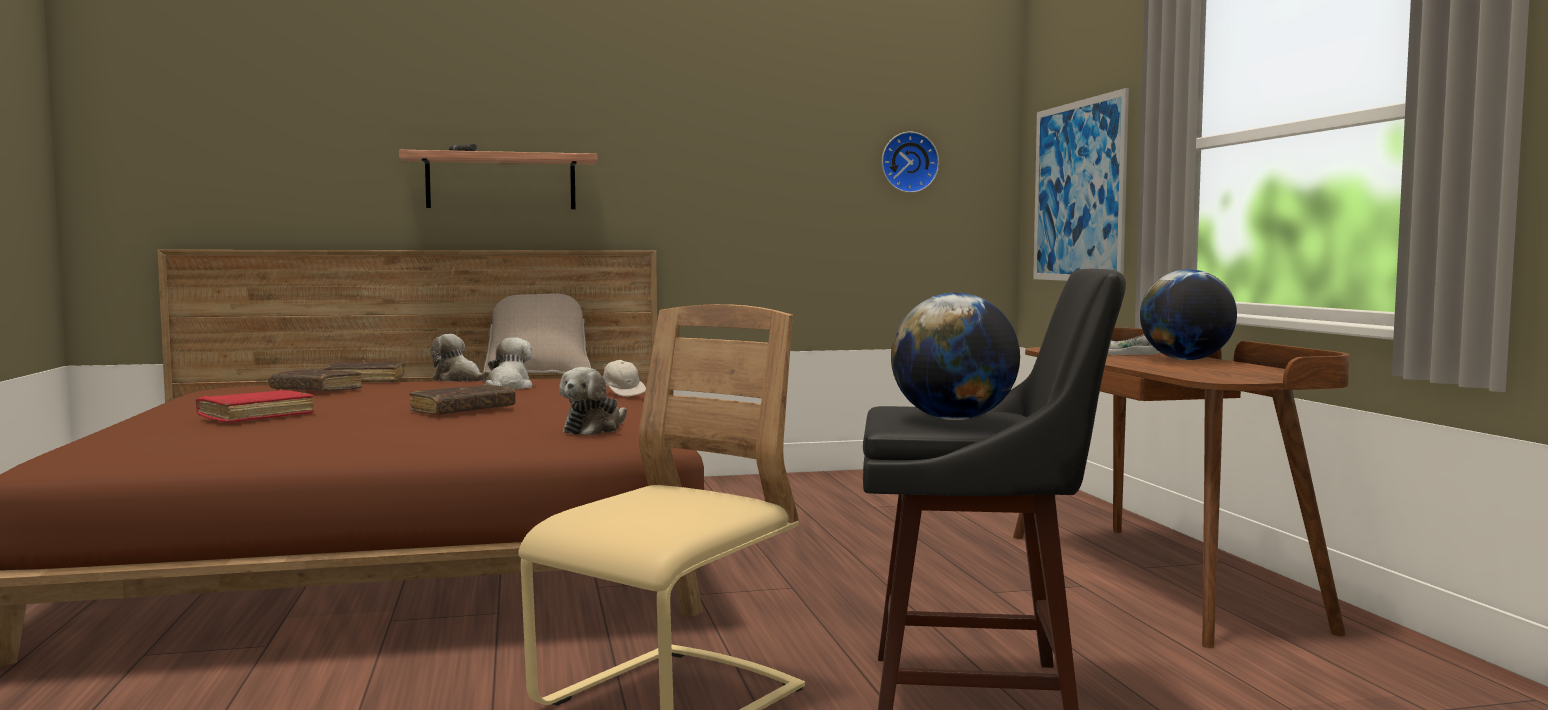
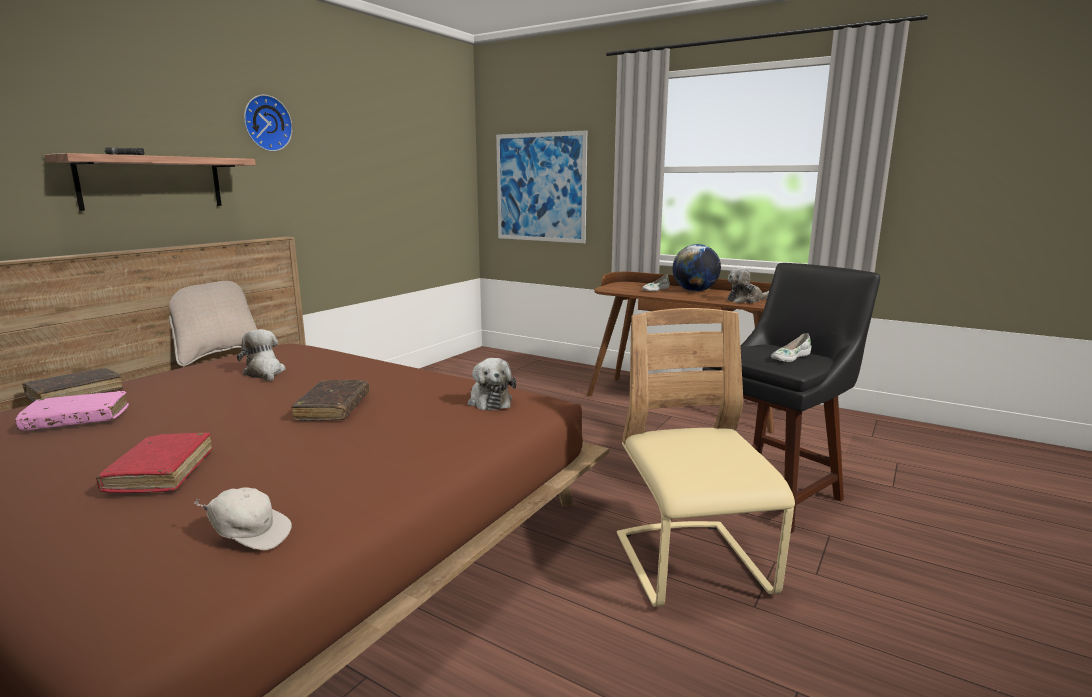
camera: 45 degrees left, 10 degrees up
(315, 390) = (77, 420): brown book -> pink book
(459, 380) = (175, 373): plush toy -> plush toy (746, 300)
(623, 393) = (370, 359): white cap -> white cap (250, 536)
(908, 162) = (427, 164): wall clock -> wall clock (266, 123)
(954, 419) = (789, 357): globe -> white shoe

